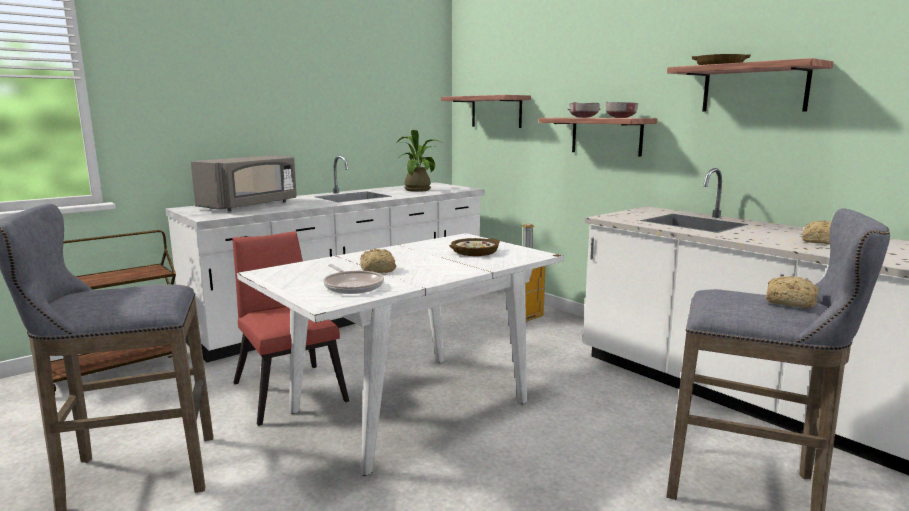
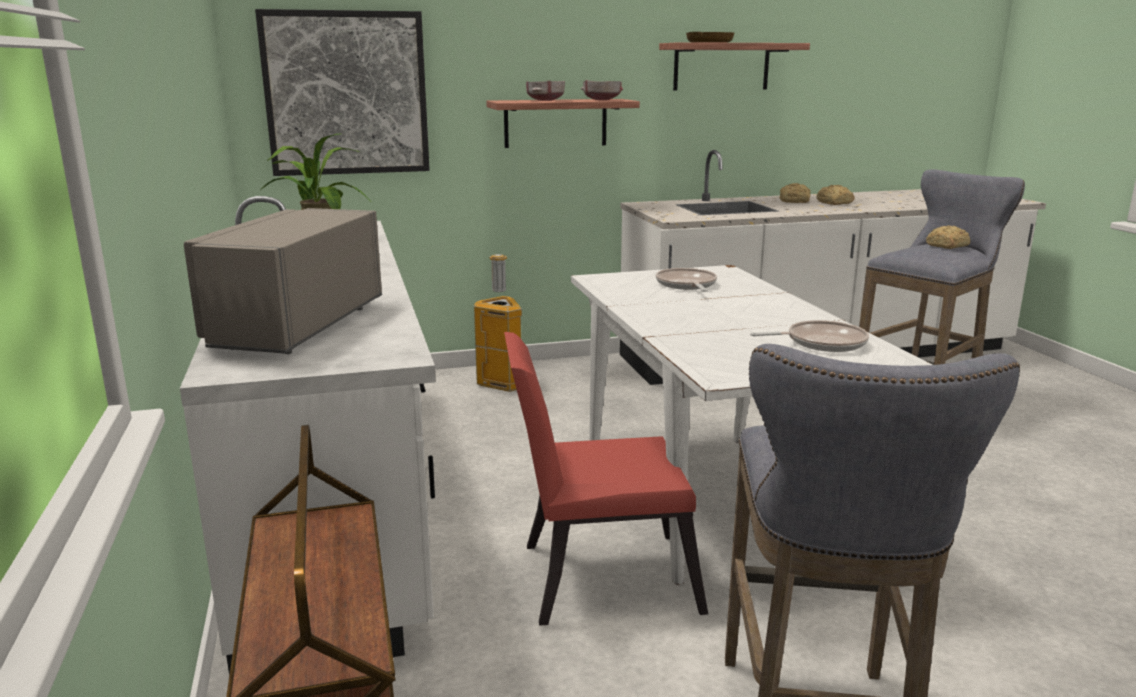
camera: 65 degrees left, 5 degrees up
(250, 205) = (296, 326): grey microwave -> grey microwave turned 135 degrees counterclockwise
(377, 270) = (749, 327): bread -> bread (795, 201)
(474, 252) = (686, 285): bowl -> frying pan
(496, 111) = (346, 93): shelf -> picture

